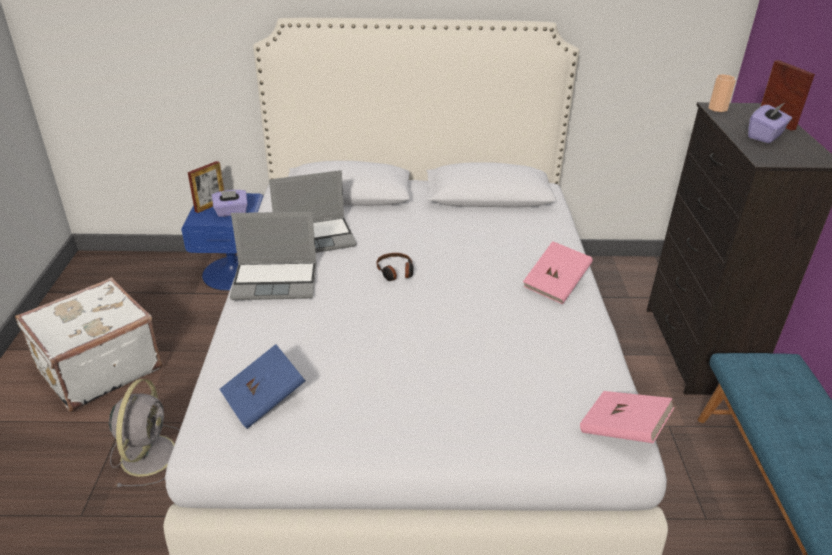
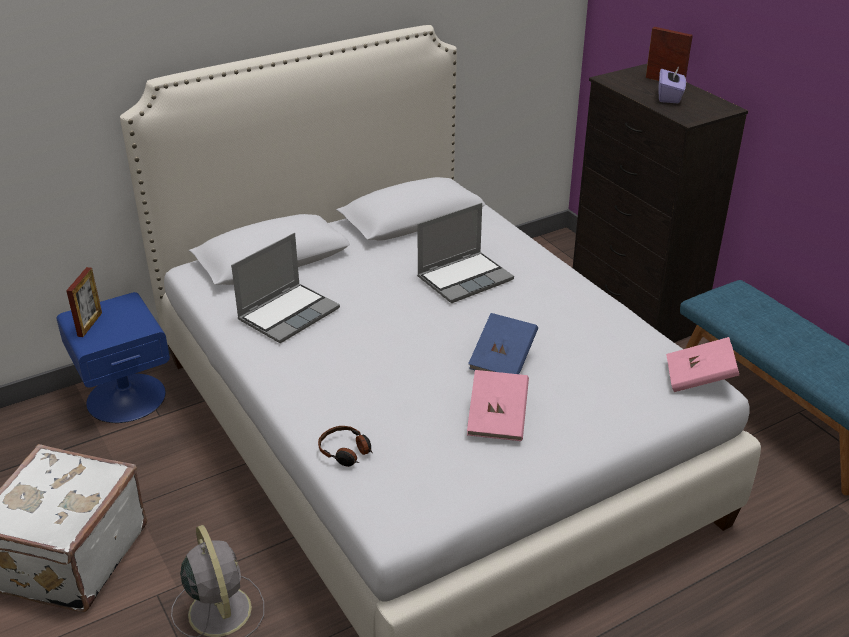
camera: 30 degrees left, 0 degrees up
(231, 212) = (123, 323): purple tissue box -> none
(264, 400) = (407, 472): blue book -> blue book (502, 361)
(276, 281) = (298, 369): laptop -> laptop (465, 278)
(395, 272) = (403, 320): headphones -> headphones (346, 452)
(556, 285) = (549, 283): pink book -> pink book (497, 419)
(717, 108) = (611, 80): cup -> none

